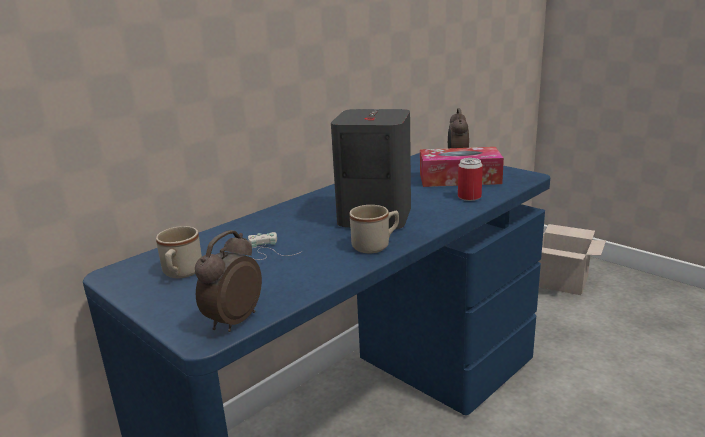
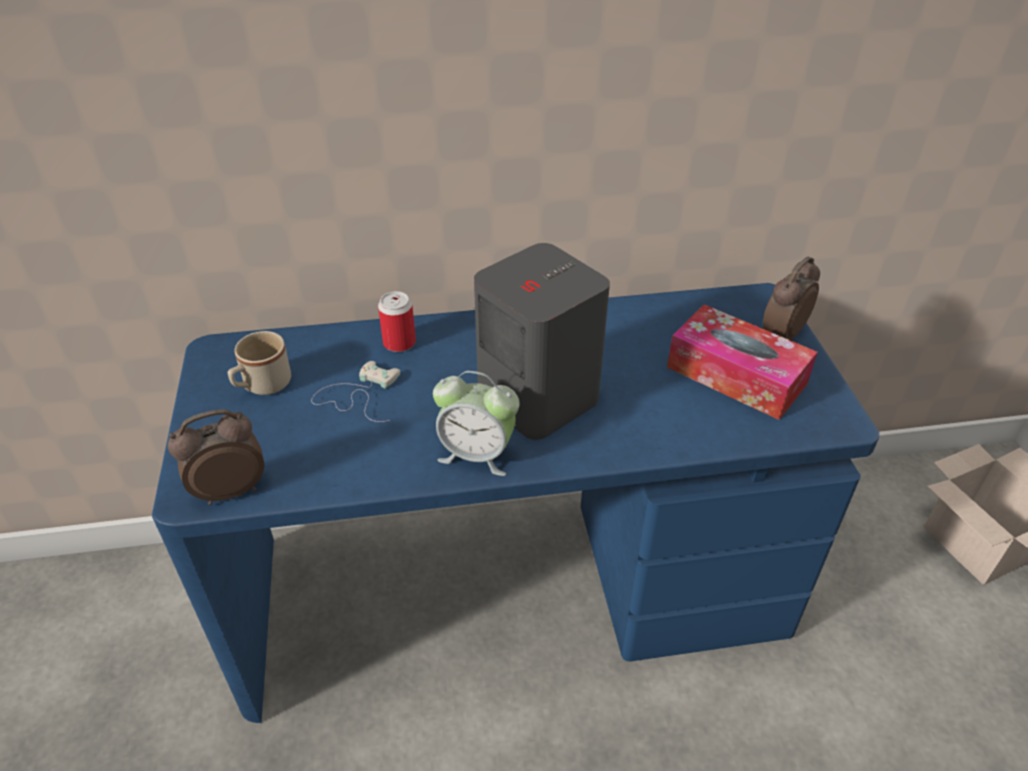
camera: 35 degrees right, 20 degrees up
(376, 245) = (477, 454): beige mug -> alarm clock
(469, 197) = (696, 424): can -> can (399, 343)

